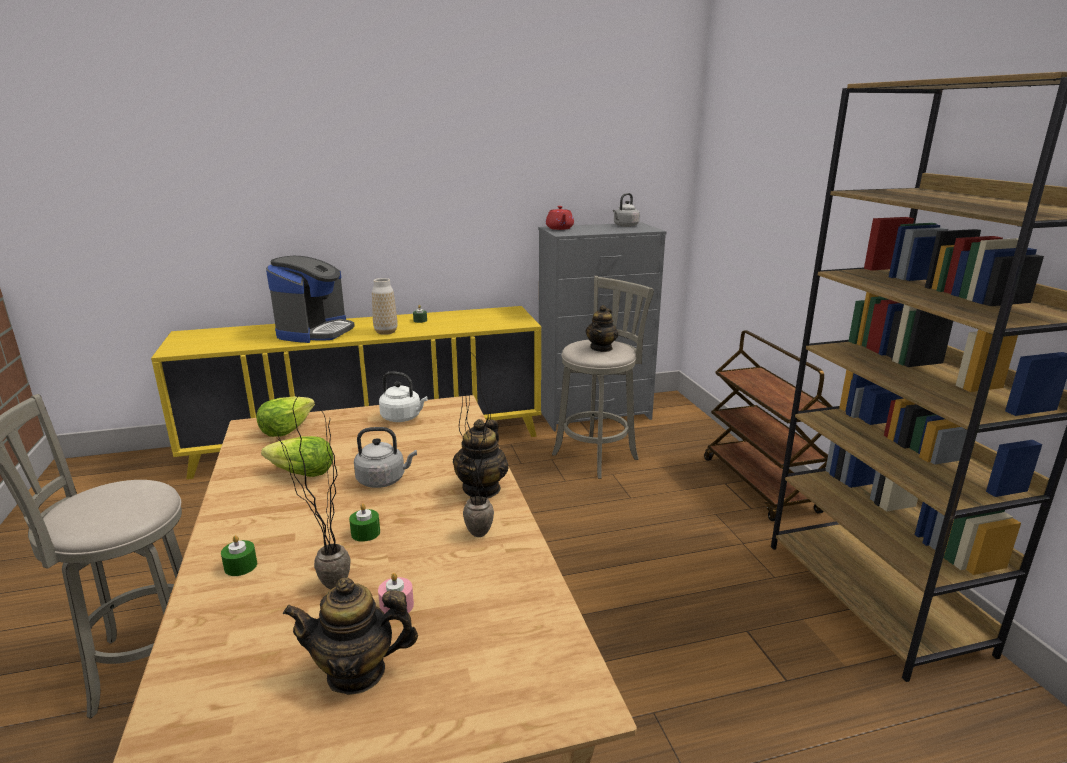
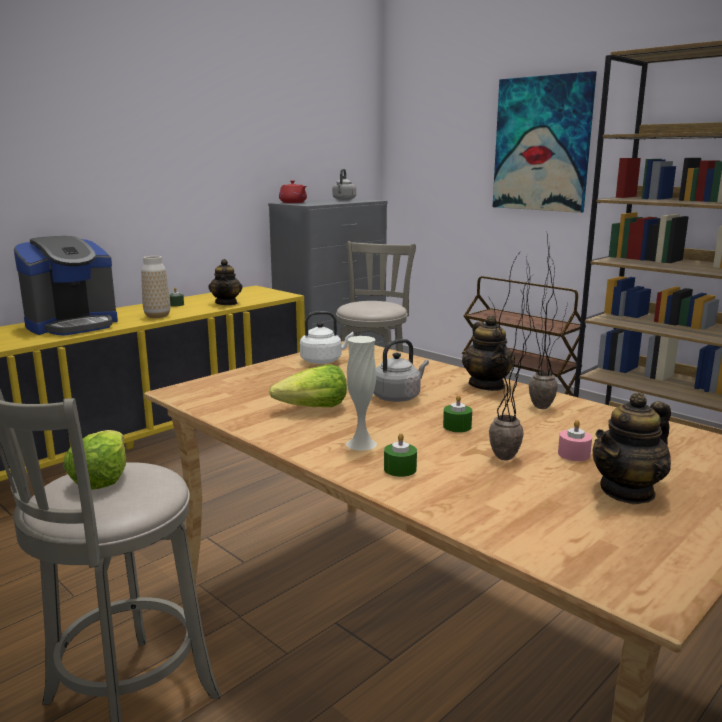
camera: 30 degrees left, 5 degrees down
(264, 526) = (361, 444): none -> white vase
(286, 429) = (225, 386): lettuce -> lettuce (101, 478)
(315, 331) = (72, 325): coffee machine -> coffee machine turned 60 degrees clockwise
(601, 348) = (376, 305): teapot -> teapot (226, 303)
(827, 183) = (542, 144): none -> picture

